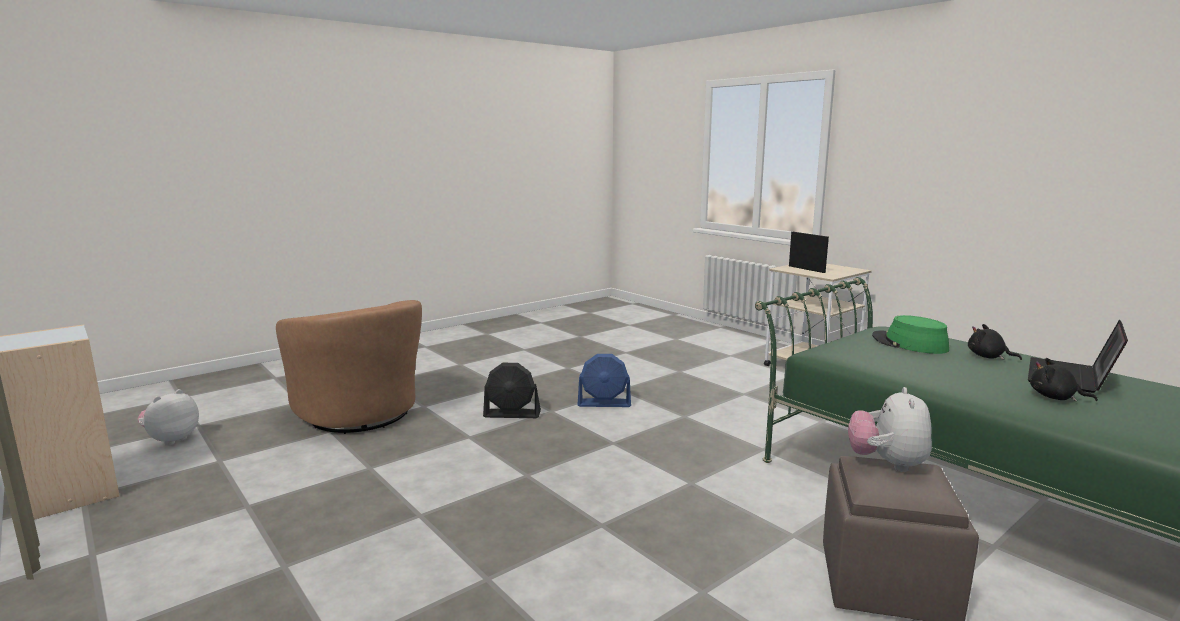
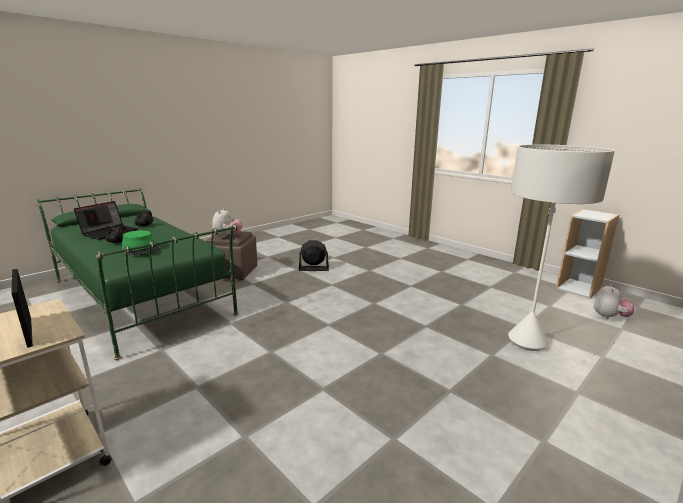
camera: 175 degrees right, 5 degrees up
(361, 415) = (527, 343): brown armchair -> white floor lamp
(512, 414) = (411, 348): black fan -> black fan (313, 269)
(604, 403) = (338, 365): blue fan -> none

